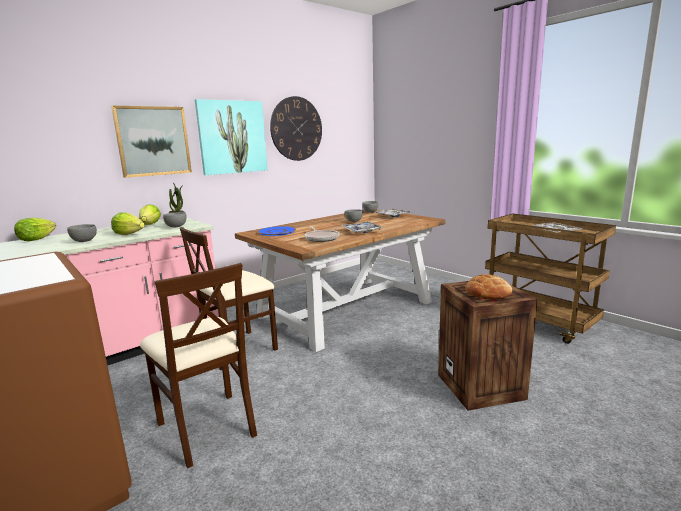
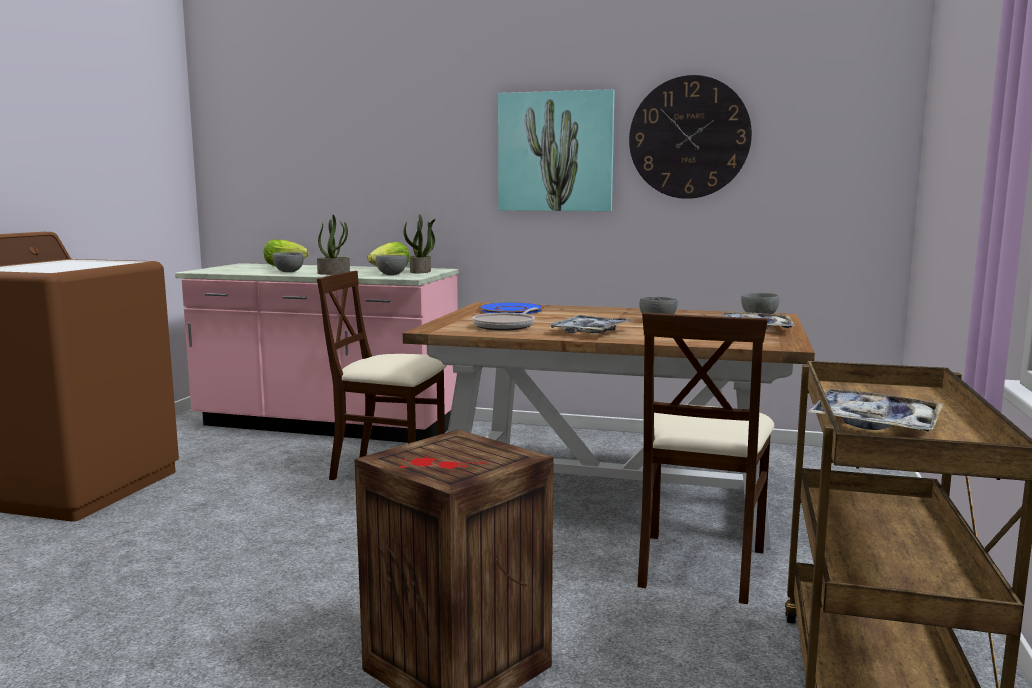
camera: 55 degrees right, 5 degrees down
(129, 234) = (334, 273): lettuce -> potted plant
(153, 141) = (434, 156): picture -> none
(207, 427) = (204, 513): beige chair -> beige chair (699, 565)
(488, 293) = (442, 459): bread -> none

